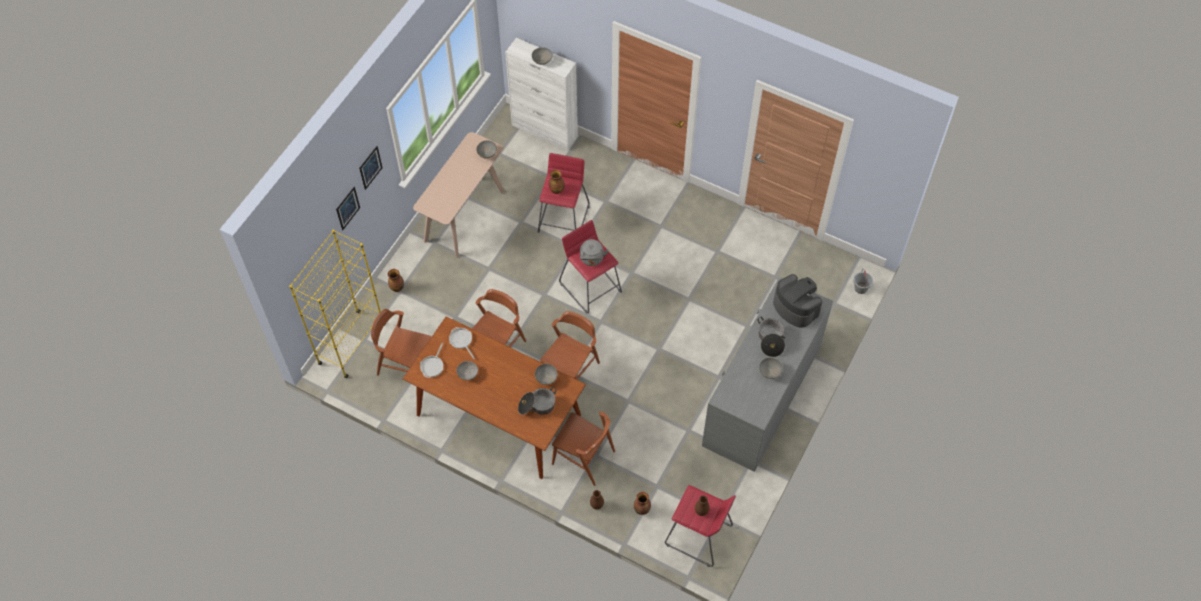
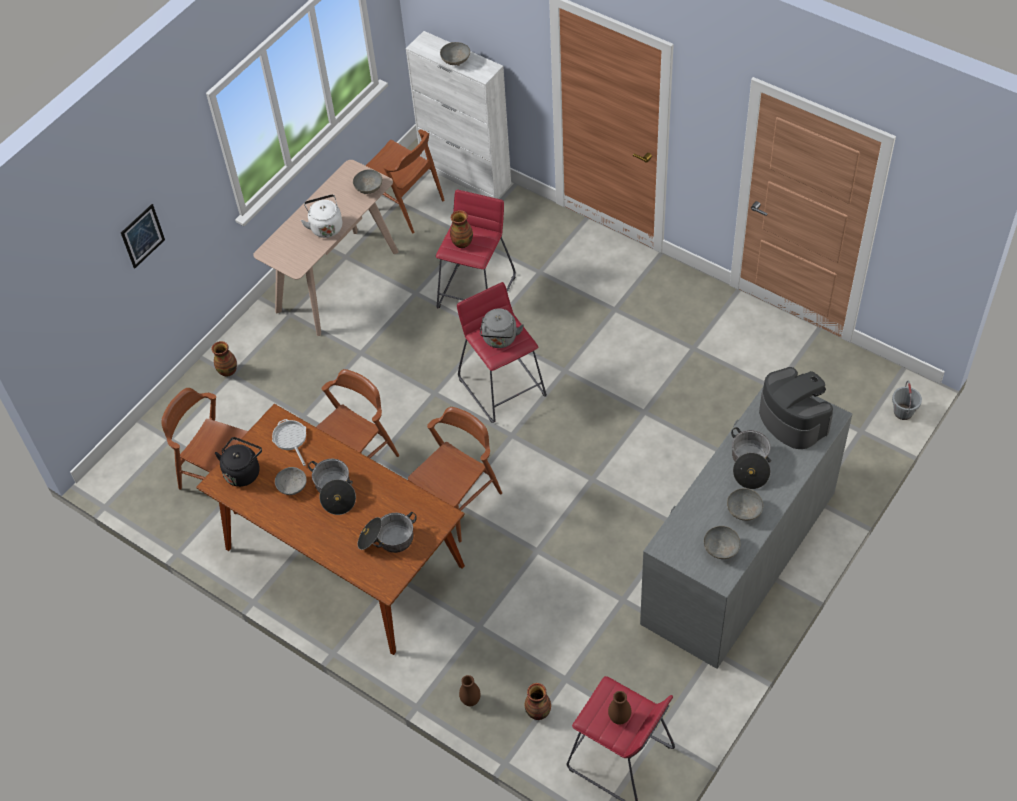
camera: 10 degrees right, 5 degrees down
(352, 344) = (151, 444): yellow bookcase -> none
(370, 167) = (181, 180): picture -> none
(433, 365) = (243, 471): frying pan -> black kettle
(461, 184) = (325, 226): none -> white kettle
(497, 375) = (335, 491): none -> cooking pot
(546, 378) = (406, 500): grey bowl -> grey bowl (720, 549)
(583, 457) = (460, 628): brown chair -> brown chair (405, 205)

